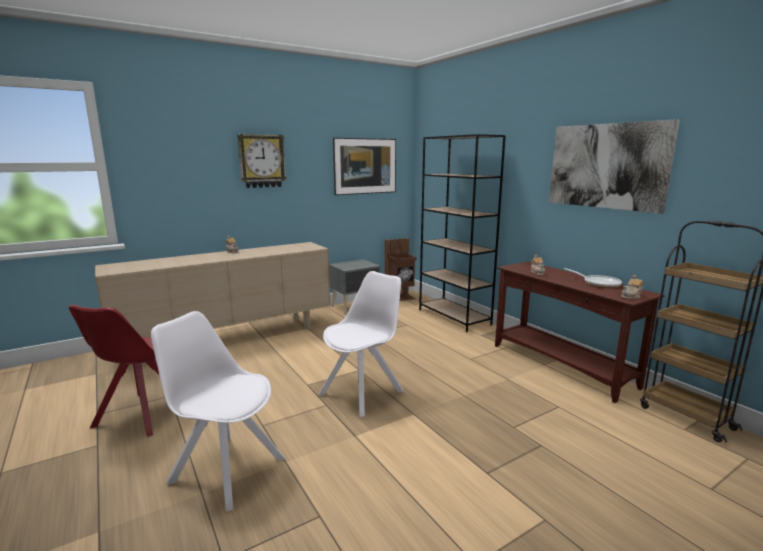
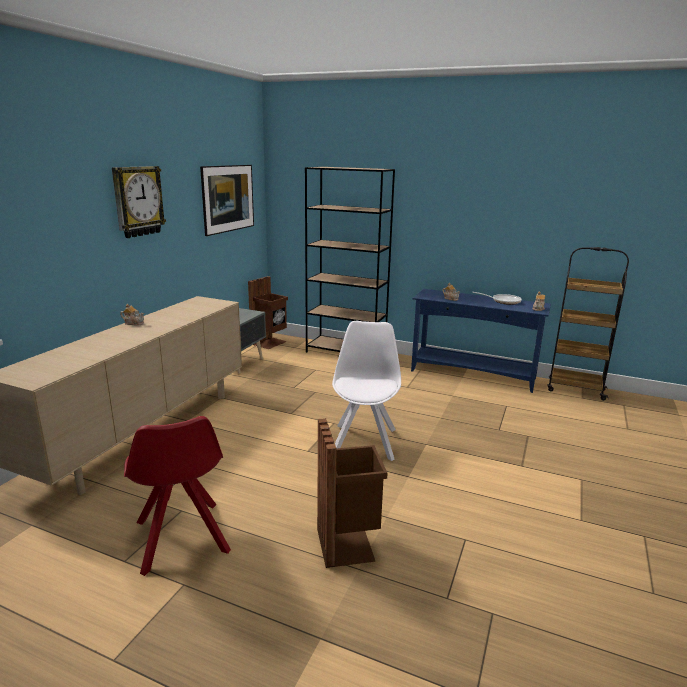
camera: 35 degrees left, 5 degrees up
(226, 469) = (348, 543): white chair -> brown trash can
(562, 365) = (473, 374): brown console table -> blue console table
(606, 166) = (499, 202): picture -> none

